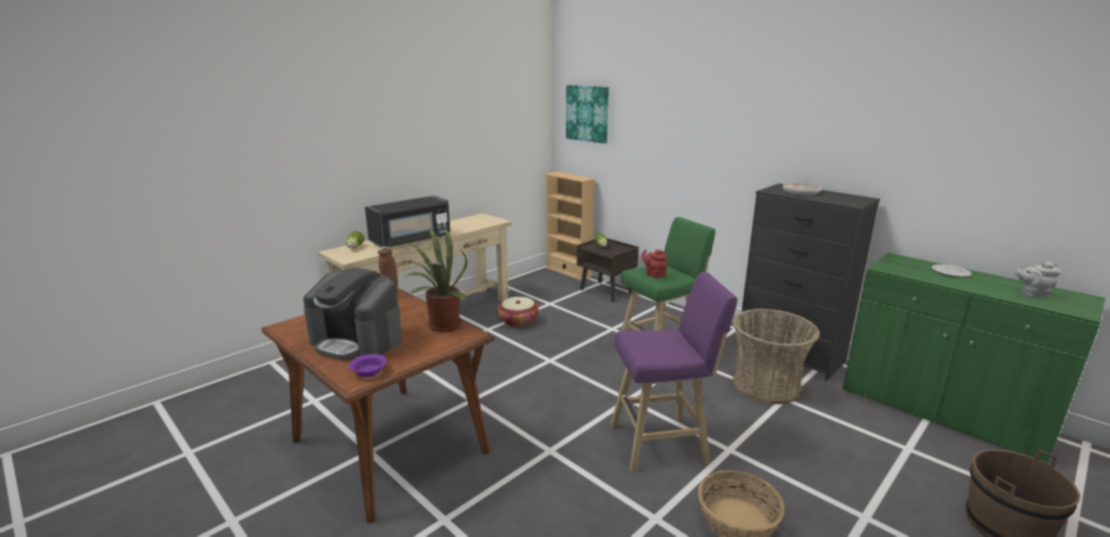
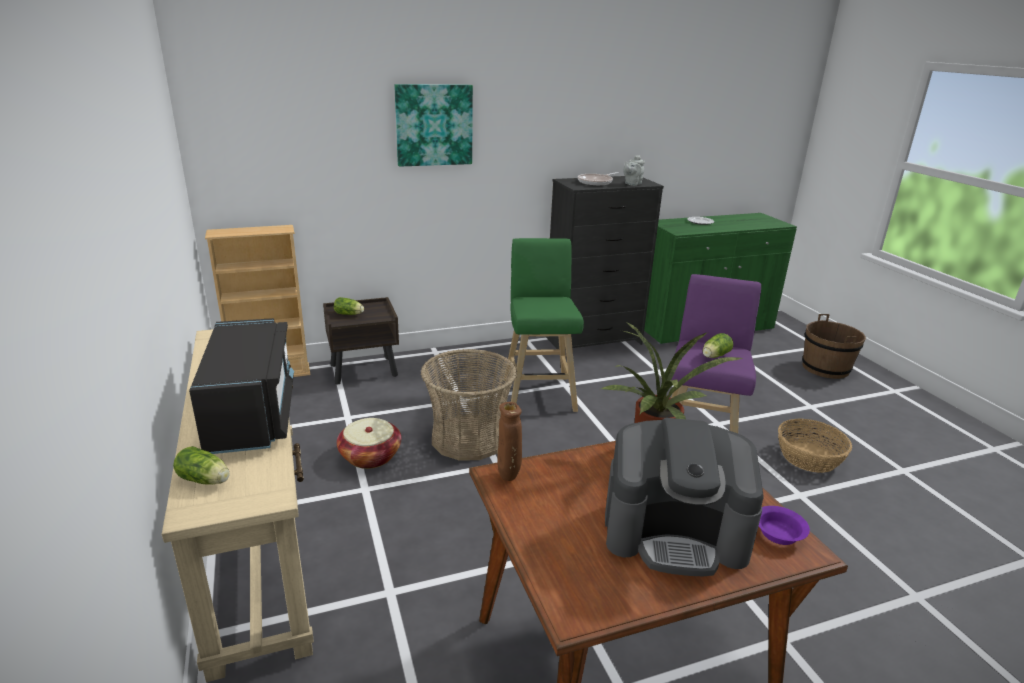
camera: 65 degrees left, 5 degrees up
(357, 341) = (675, 532): coffee machine -> coffee machine turned 45 degrees clockwise
(587, 113) = (261, 128): picture -> picture (434, 125)
(651, 341) = (714, 356): none -> lettuce
(654, 275) = (552, 308): red teapot -> none
(766, 386) = (634, 369): basket -> basket (468, 438)
(1032, 294) = (750, 222): grey teapot -> grey teapot (632, 184)

